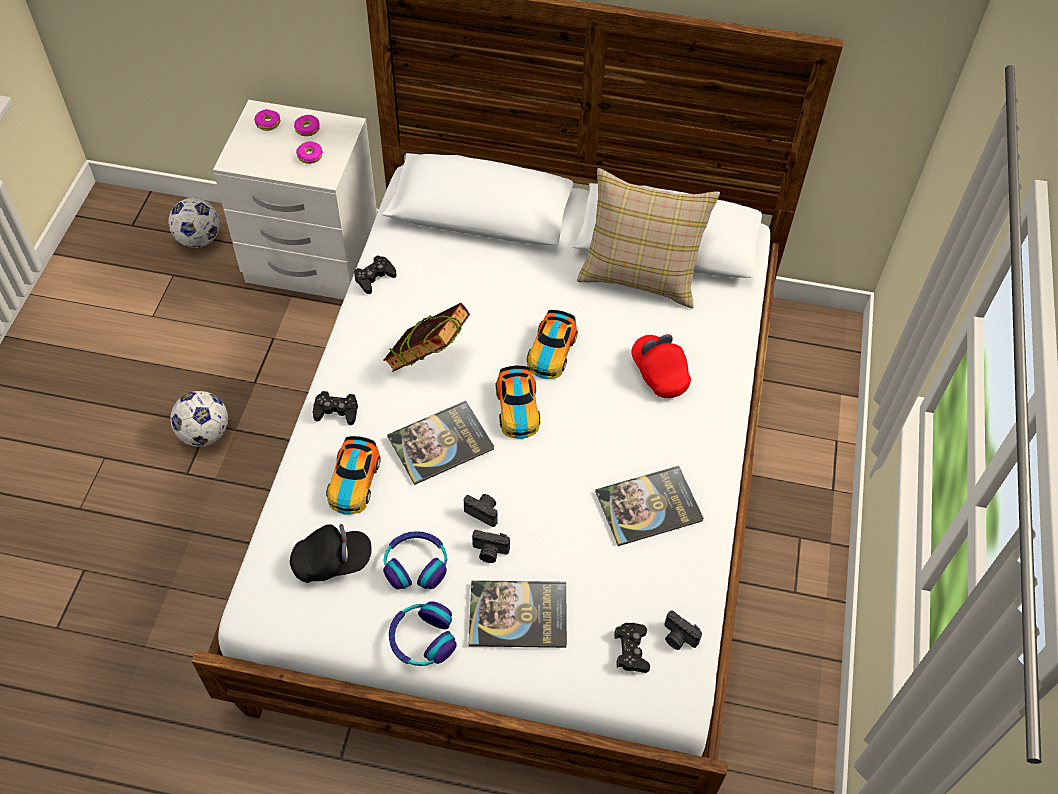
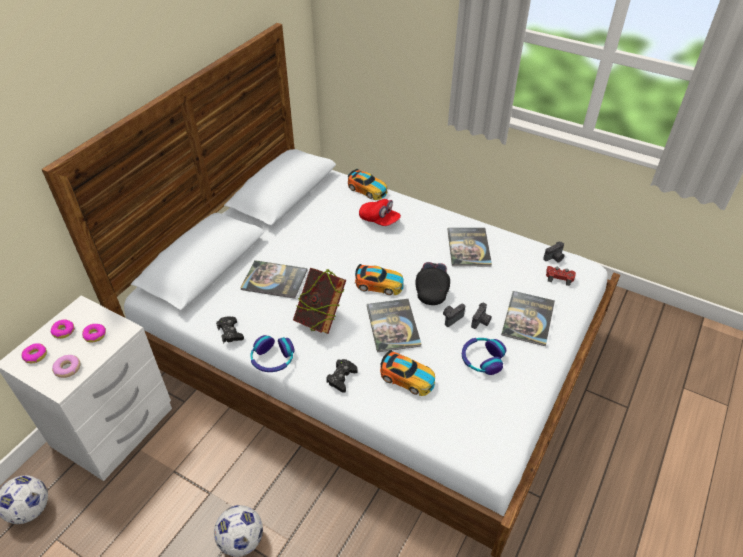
camera: 70 degrees left, 10 degrees down
(258, 155) = (67, 368): none -> donut
(332, 562) = (469, 403): black cap -> black cap (432, 290)
(422, 639) = (536, 368): headphones -> headphones (272, 359)
(481, 290) = (274, 280): none -> book
(551, 351) = (341, 259): toy car -> toy car (368, 189)
(631, 650) = (559, 277): black game controller -> red game controller
(641, 272) = (301, 208): beige pillow -> none
(659, 373) = (379, 220): red cap -> red cap turned 135 degrees counterclockwise

